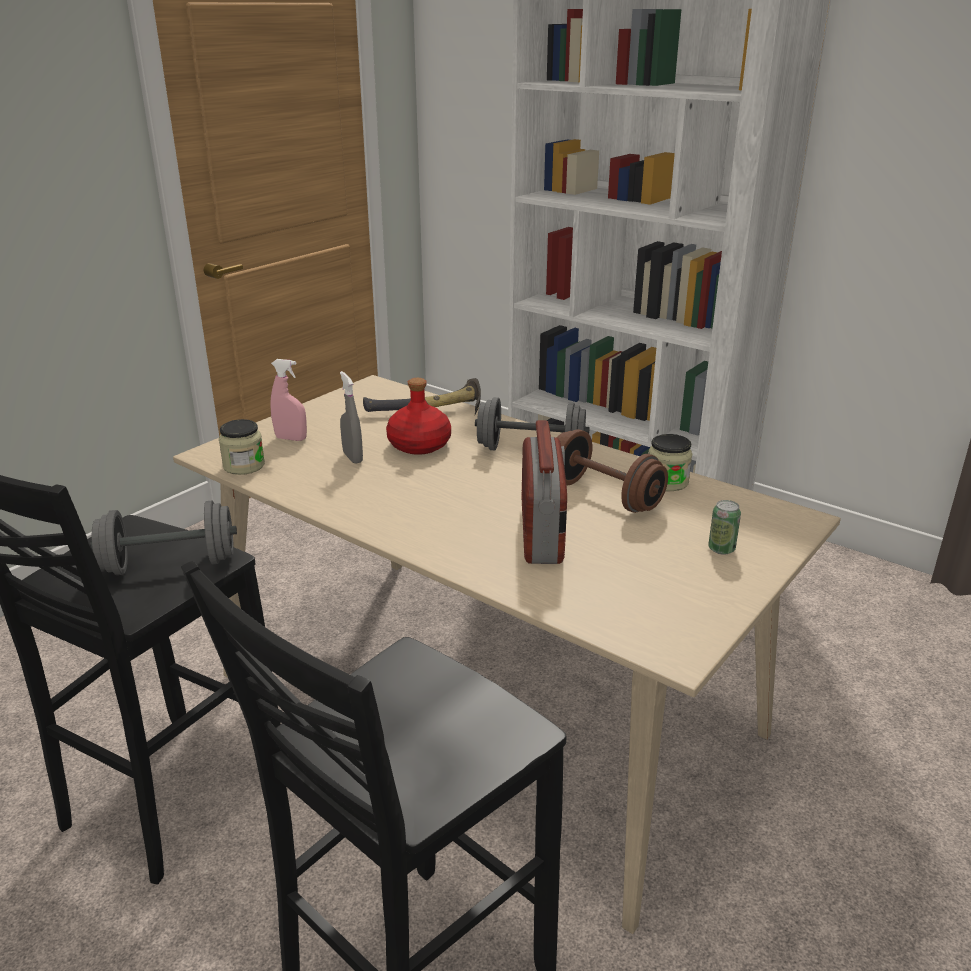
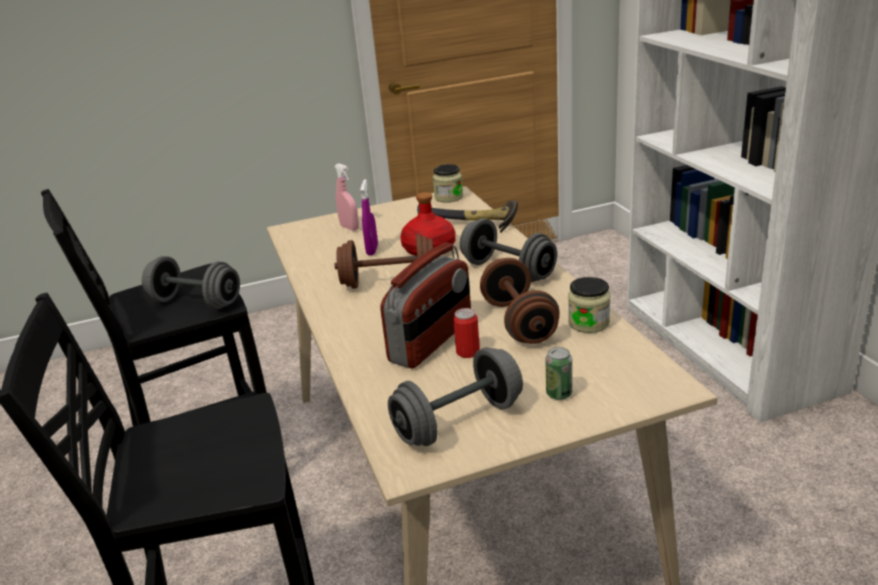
camera: 35 degrees right, 0 degrees up
(244, 466) = (298, 242): jar -> jar (448, 197)
(352, 457) = (372, 250): grey spray bottle -> purple spray bottle
(419, 487) = (389, 282): none -> brown dumbbell
(592, 534) = (468, 352): none -> can
(667, 599) = (458, 421): none -> grey dumbbell

